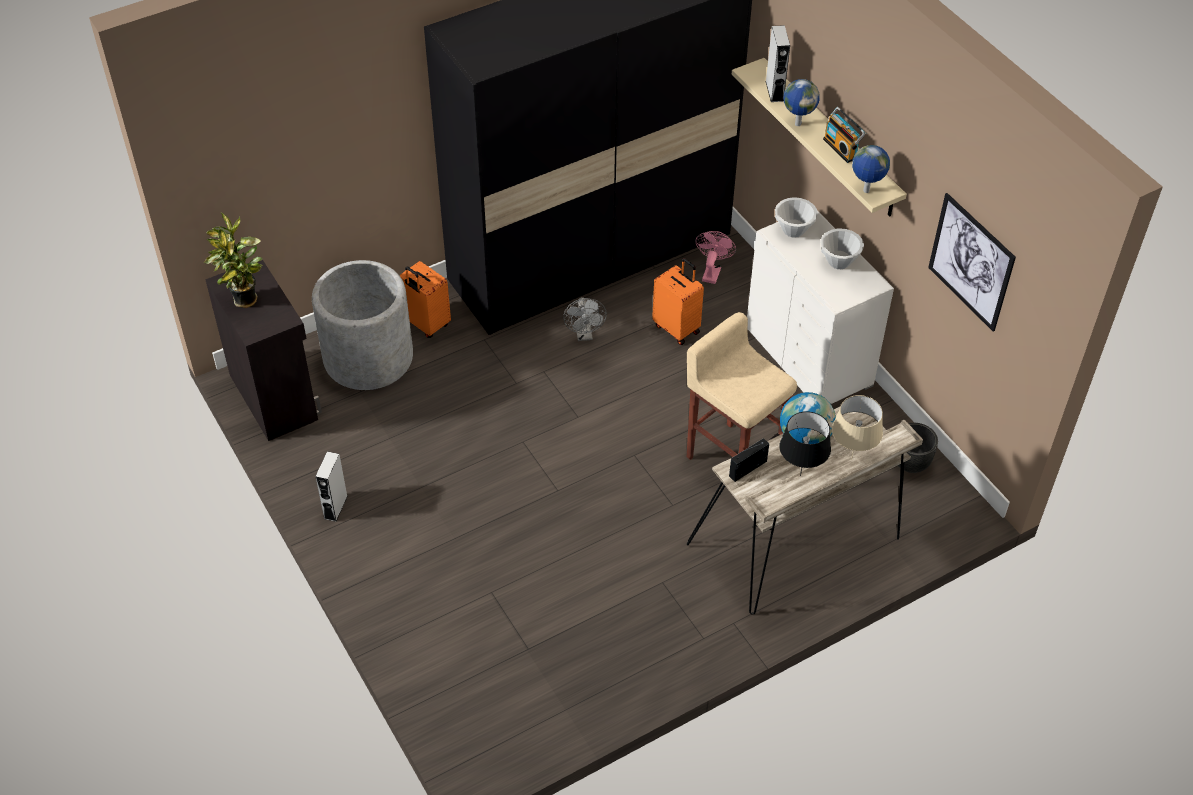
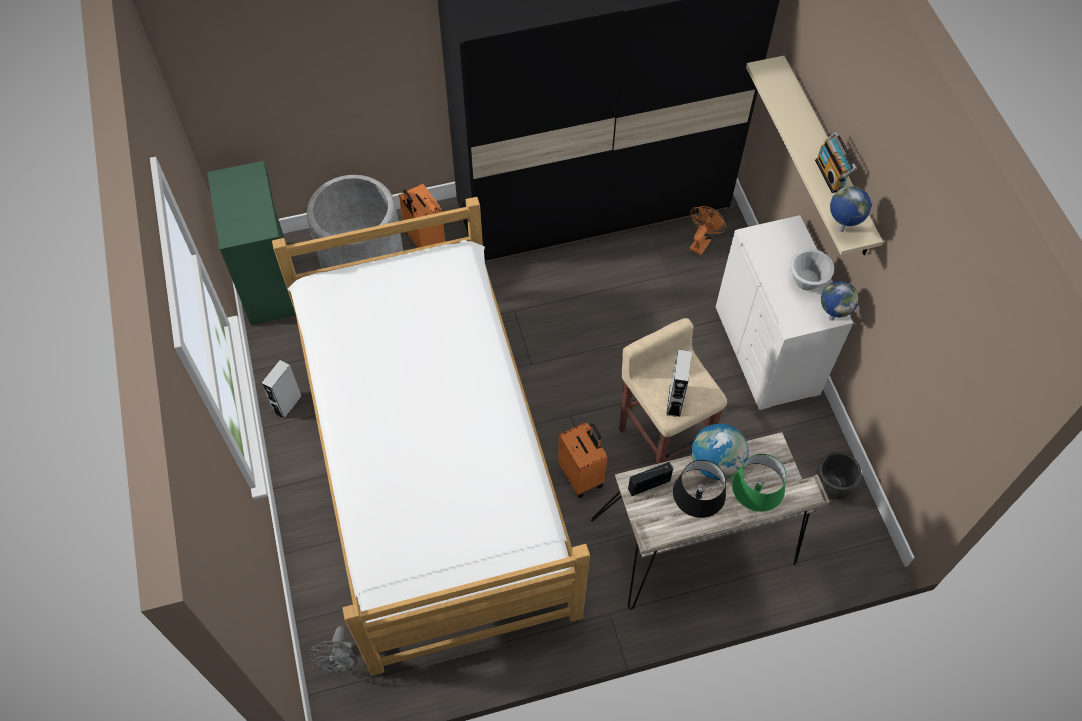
camera: 15 degrees right, 10 degrees up
(245, 302) = (234, 203): potted plant -> none
(275, 396) = (270, 282): black cabinet -> green cabinet
(508, 531) = (432, 466): none -> bed
(584, 335) = (563, 282): grey fan -> grey fan (340, 661)
(677, 328) = (651, 293): orange suitcase -> orange suitcase (582, 475)
(712, 272) = (701, 242): pink fan -> orange fan
(774, 91) = (782, 95): grey speaker -> grey speaker (675, 401)
(793, 230) = (772, 237): white bowl -> none
(797, 123) = (794, 137): globe -> globe (831, 317)
(852, 459) = (751, 506): beige table lamp -> green table lamp
(971, 262) = (928, 335): picture -> none

